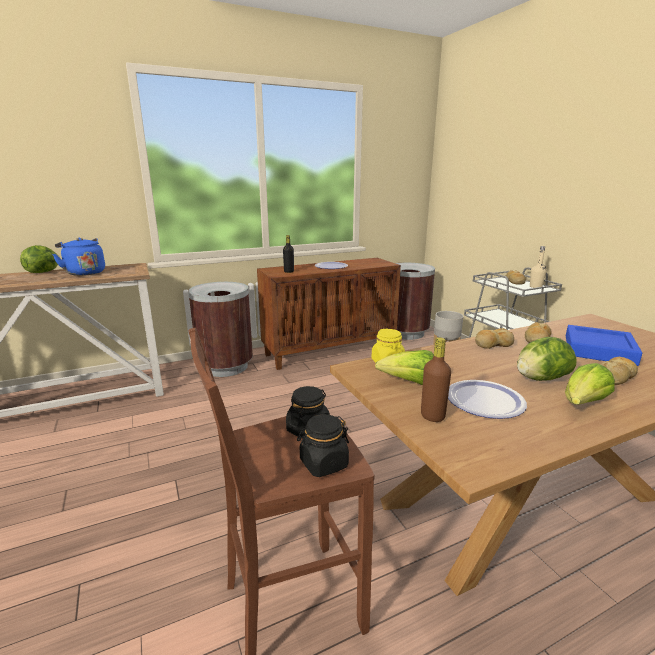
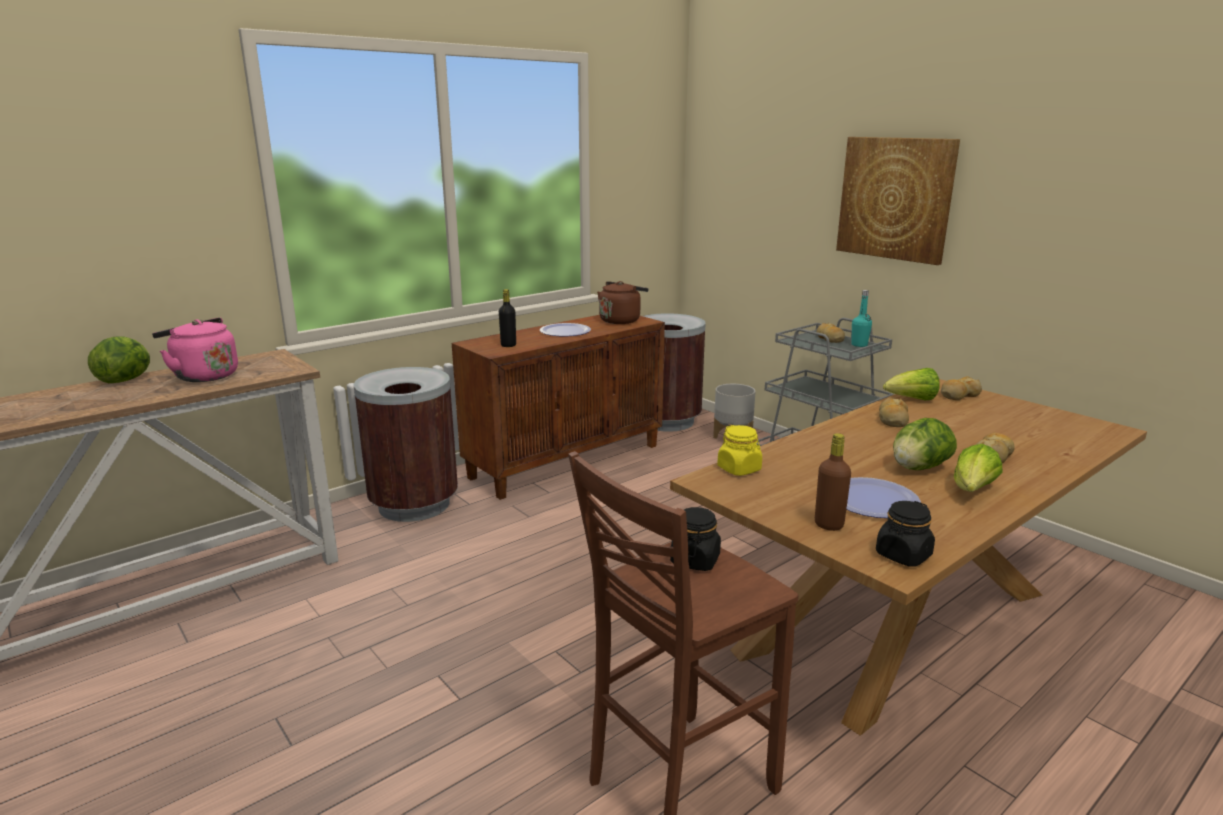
camera: 15 degrees left, 0 degrees up
(84, 273) = (203, 376): blue kettle -> pink kettle
(323, 464) = (738, 592): black jar -> black jar (903, 555)
(372, 262) = (621, 320): none -> brown kettle
(409, 382) = (780, 490): lettuce -> lettuce (911, 400)
(492, 344) = (846, 431): bread -> bread (959, 395)
(535, 287) = (859, 345): beige bottle -> turquoise bottle
(573, 177) = (895, 198): none -> picture
(599, 350) = (964, 426): blue tray -> none

